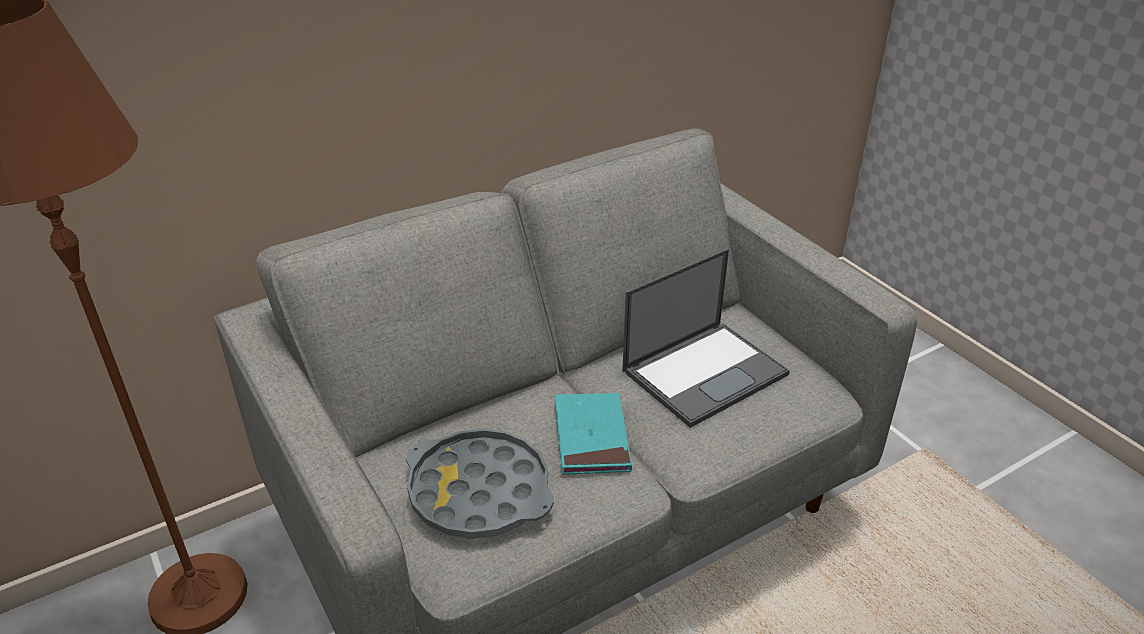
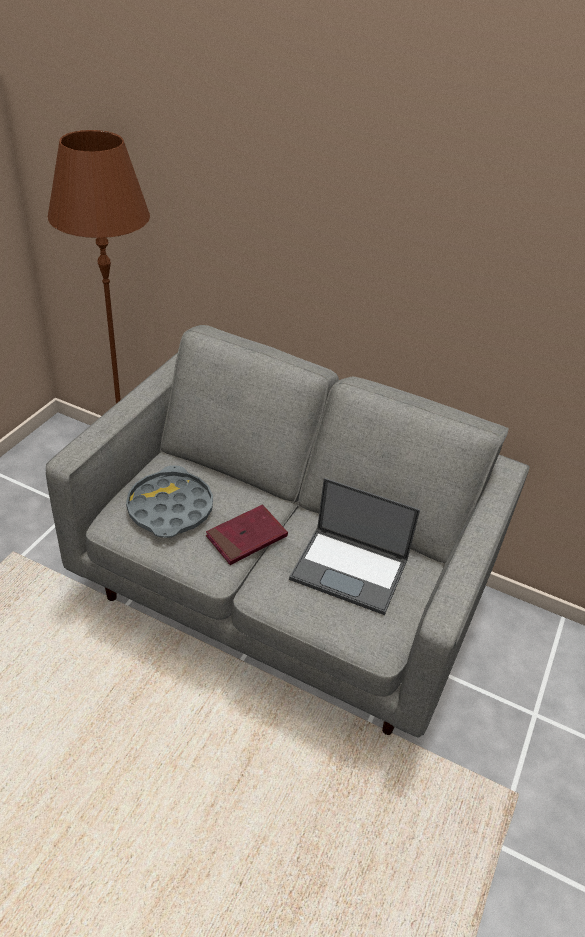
camera: 55 degrees right, 5 degrees up
(591, 437) = (246, 537): turquoise book -> red book

